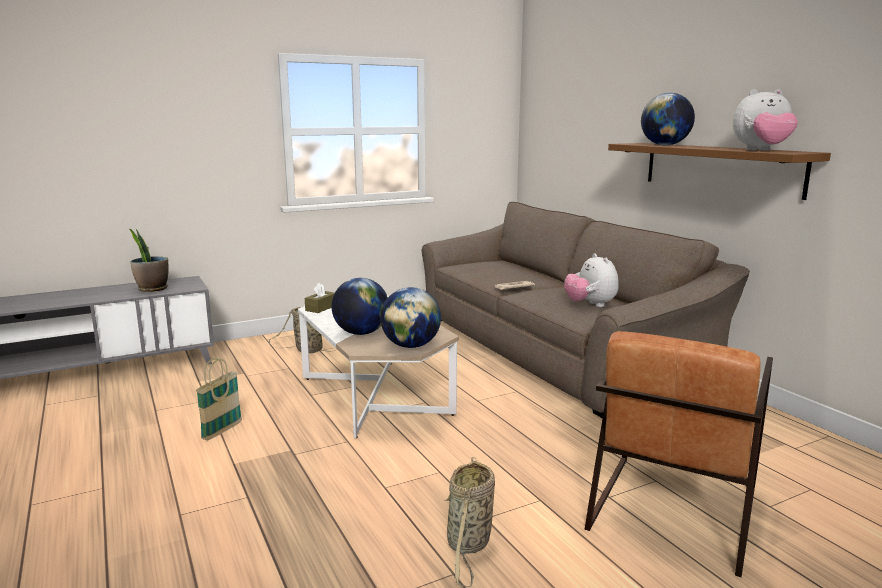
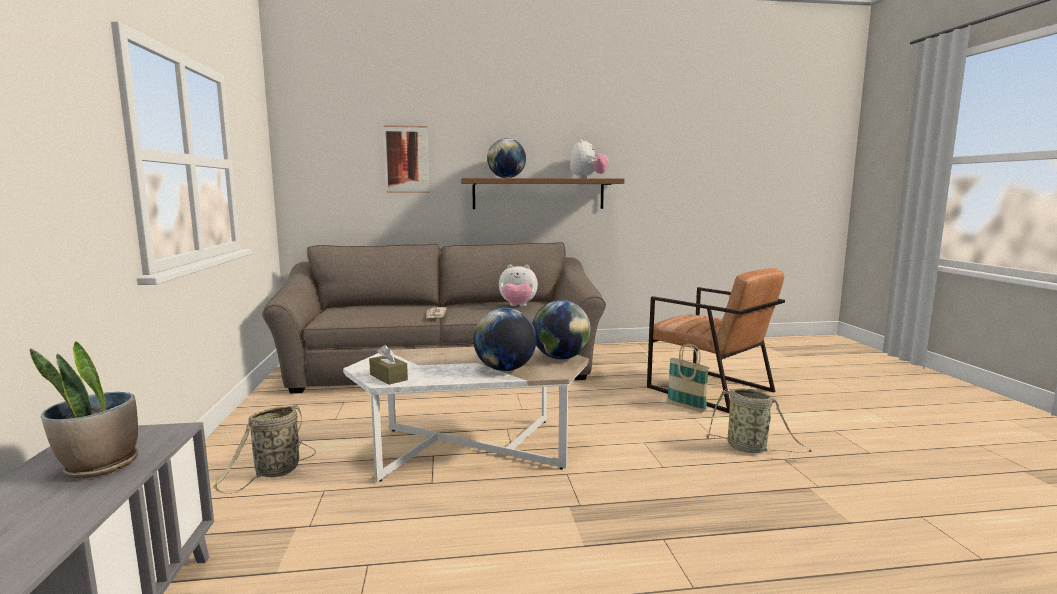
camera: 70 degrees left, 5 degrees down
(222, 431) = (488, 552): basket -> basket (686, 407)
(600, 119) = (406, 159): none -> picture

